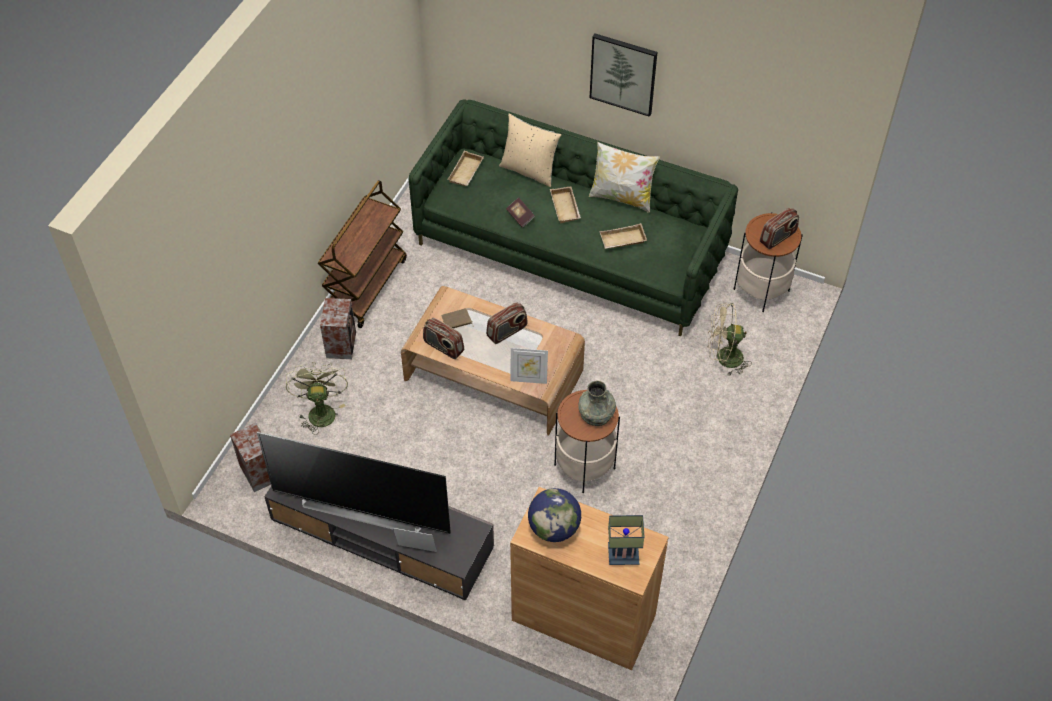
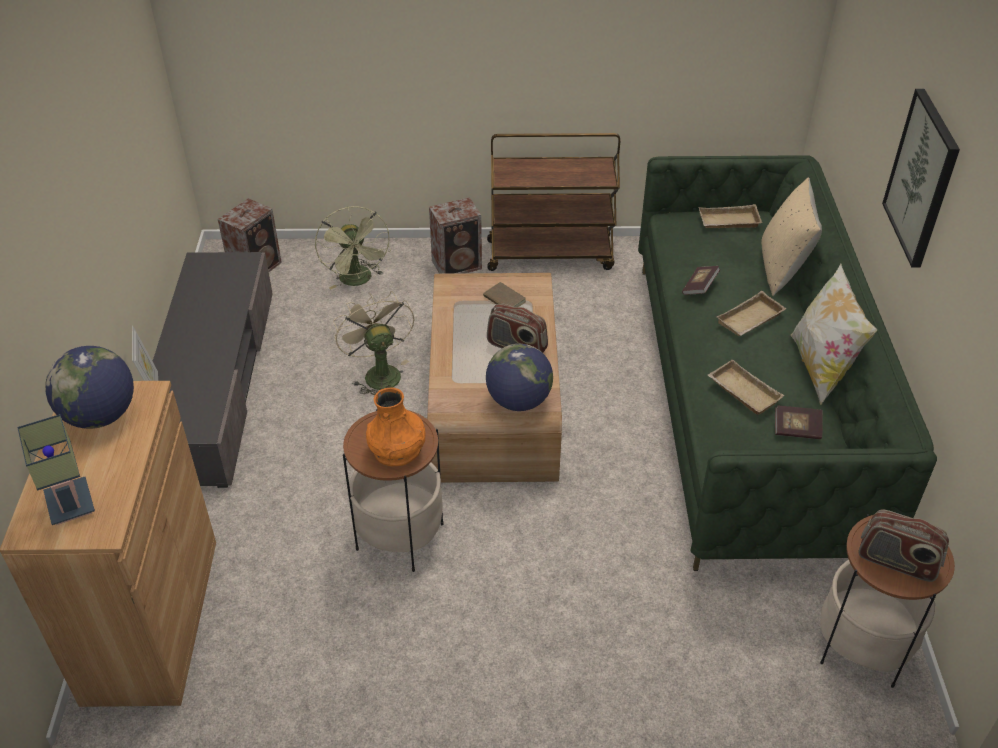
camera: 65 degrees right, 10 degrees down
(320, 411) = (358, 281): green fan -> green fan turned 105 degrees clockwise
(363, 507) = (200, 326): television -> none
(443, 347) = (456, 302): radio -> none
(528, 379) = (453, 391): picture frame -> none
(556, 349) = (518, 401): none -> globe
(596, 413) = (397, 449): grey vase -> orange vase
(663, 232) = (796, 429): none -> book
(723, 358) = (690, 639): beige fan -> beige fan (378, 373)

